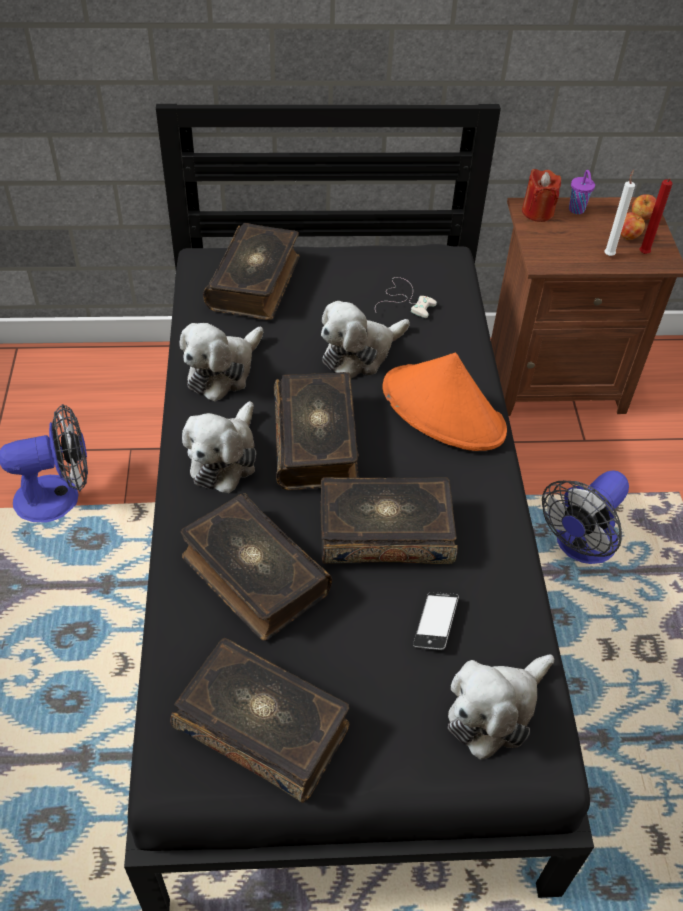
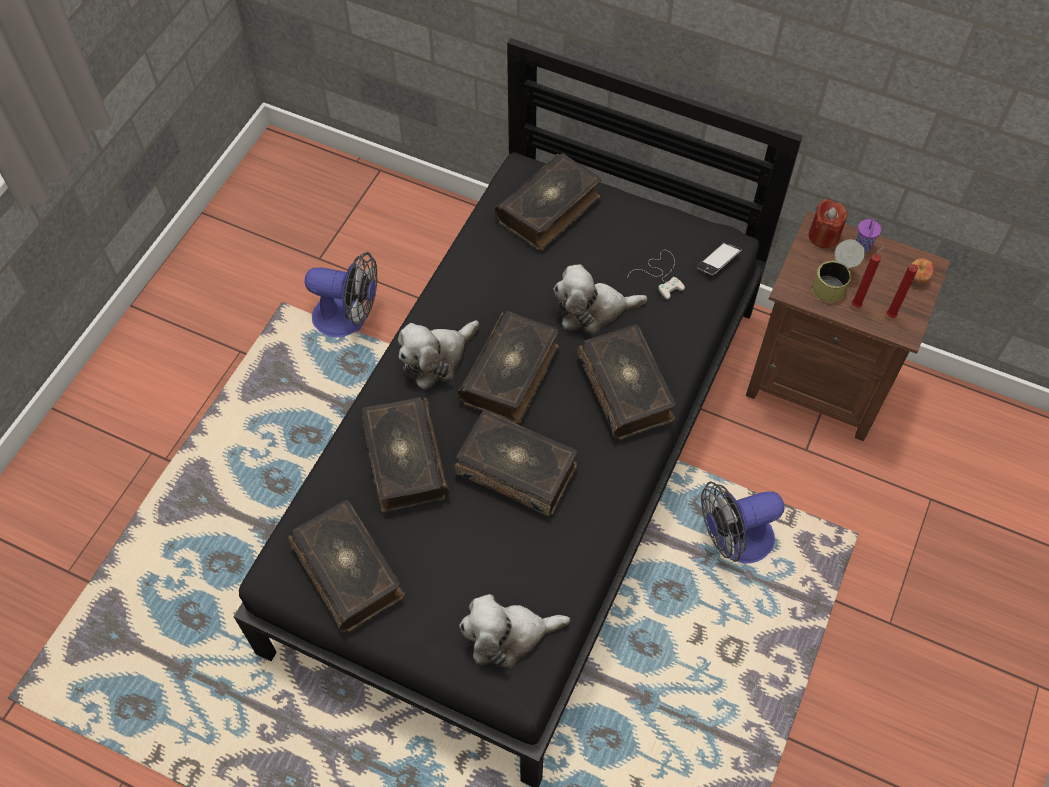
camera: 30 degrees right, 10 degrees up
(223, 371) = (477, 283): plush toy -> none
(435, 623) = (508, 555): phone -> phone (718, 261)
(444, 410) = (626, 389): orange hat -> book
(576, 244) = (834, 282): none -> can
(609, 254) = (857, 304): white candle -> red candle
(628, 236) = (889, 292): apple -> none

